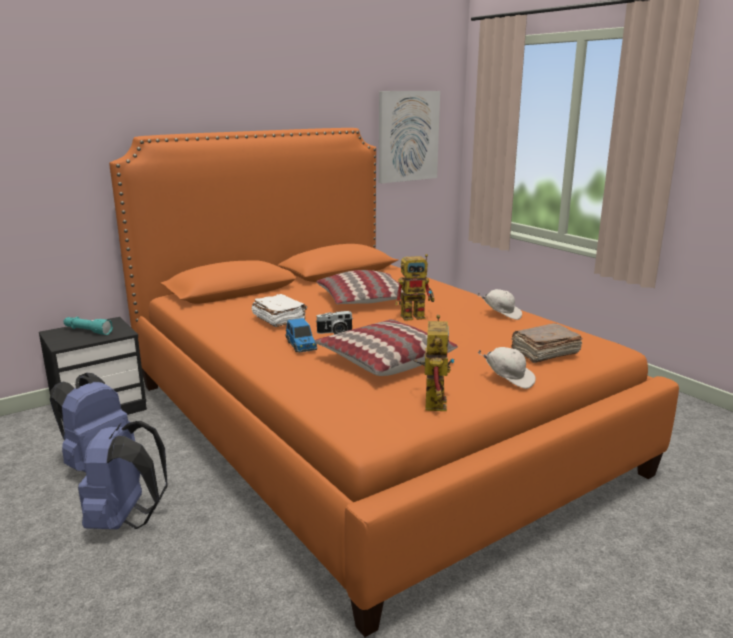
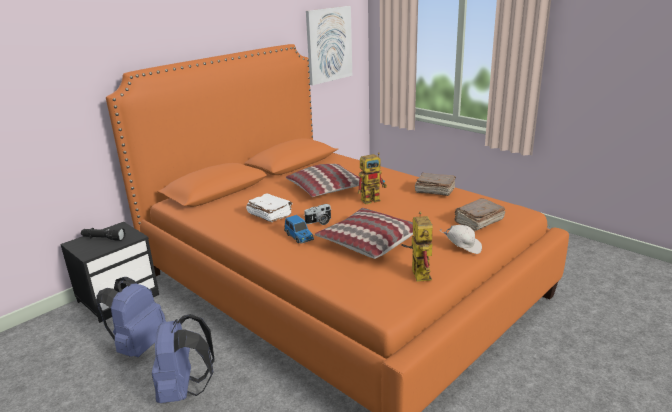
camera: 10 degrees left, 5 degrees up
(87, 331) = (103, 239): turquoise flashlight -> black flashlight
(501, 314) = (434, 191): white cap -> brown book

